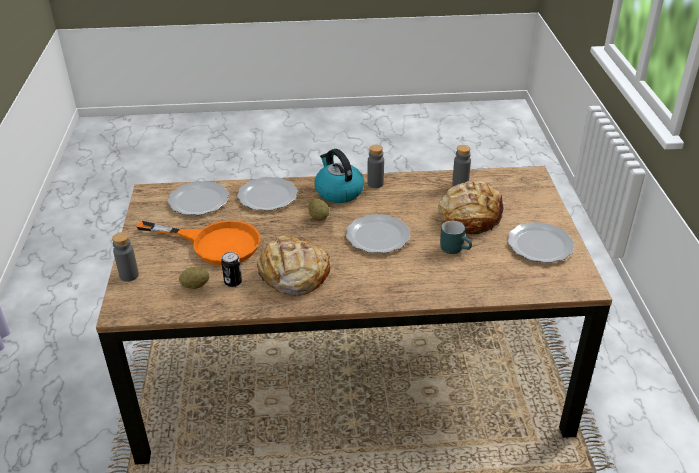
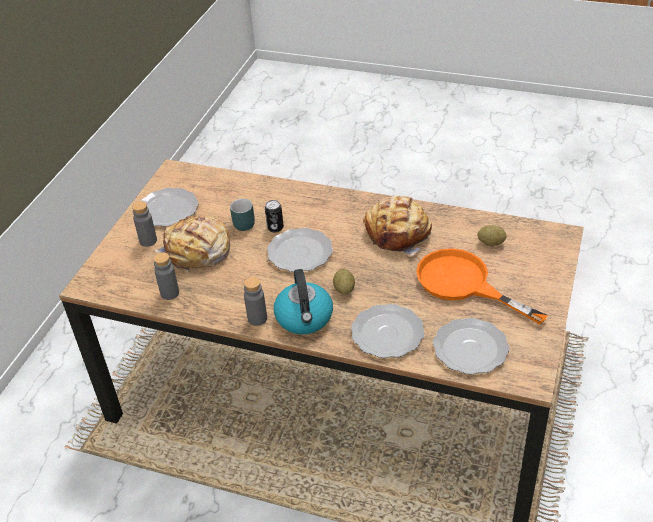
camera: 155 degrees left, 5 degrees up
(129, 275) = (555, 268): grey bottle -> grey bottle (148, 241)
(233, 282) = (455, 238): can -> can (275, 228)

